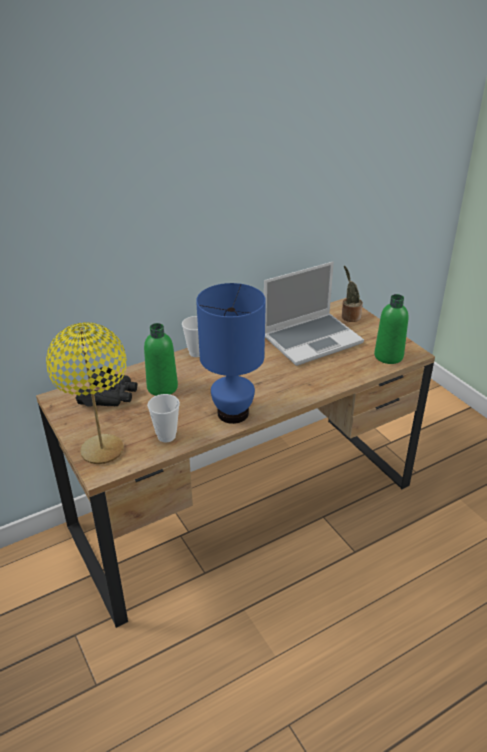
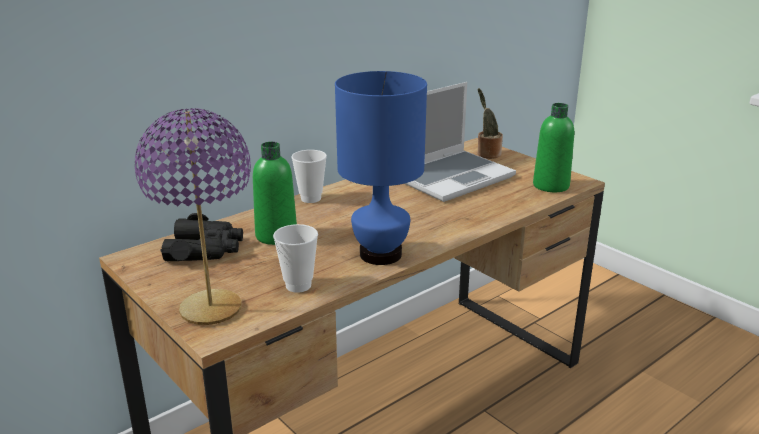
camera: 10 degrees left, 10 degrees down
(102, 450) = (210, 308): yellow table lamp -> purple table lamp

